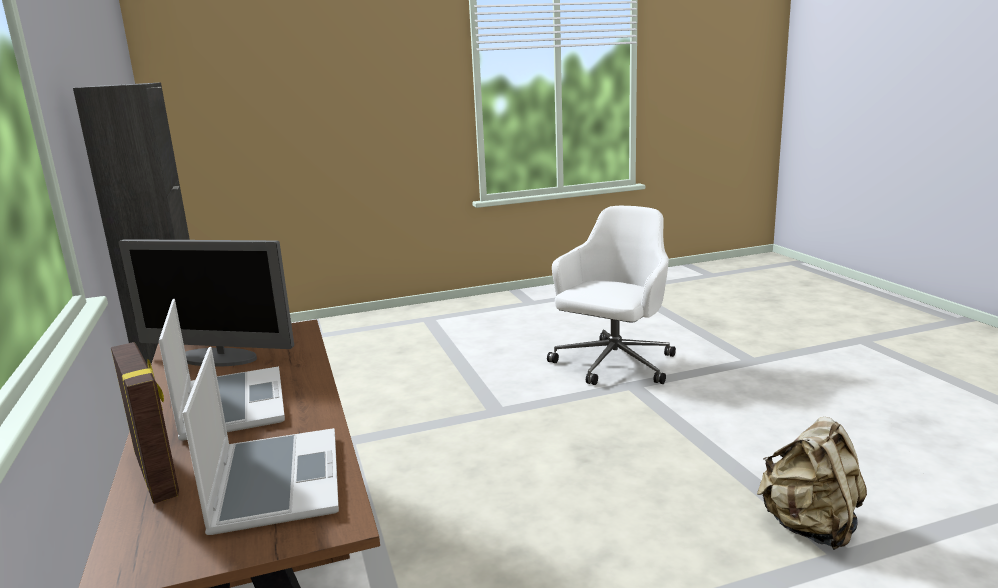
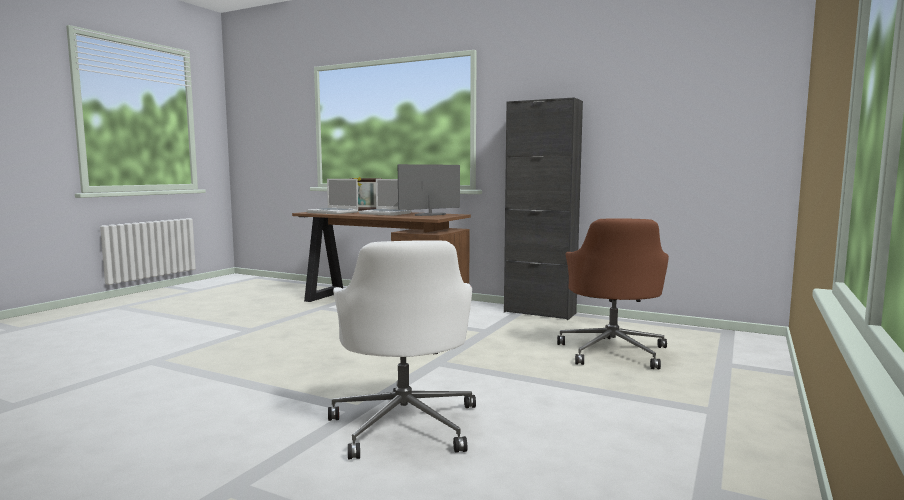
camera: 135 degrees right, 10 degrees down
(337, 369) = (613, 351): none -> brown office chair
(810, 527) = (172, 366): beige backpack -> none

